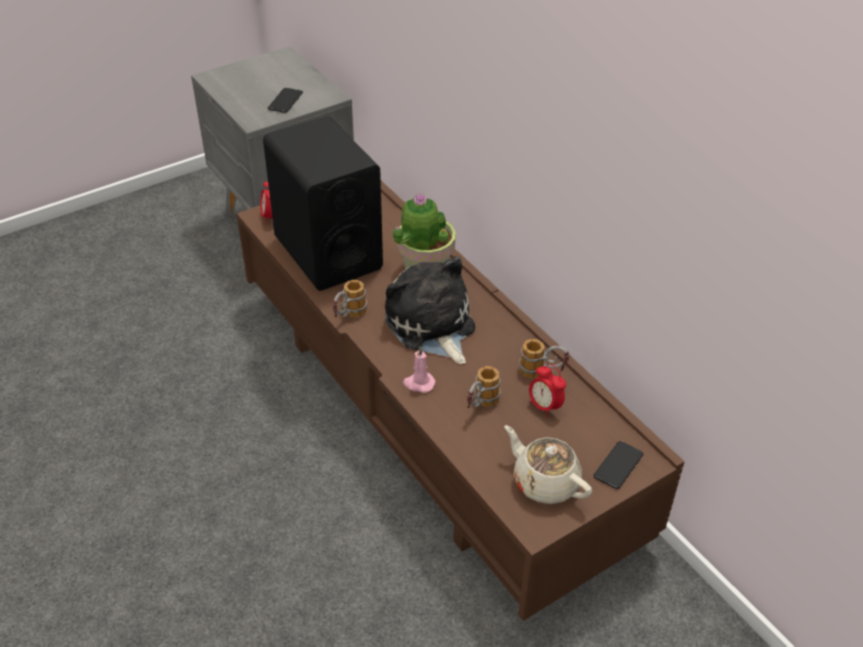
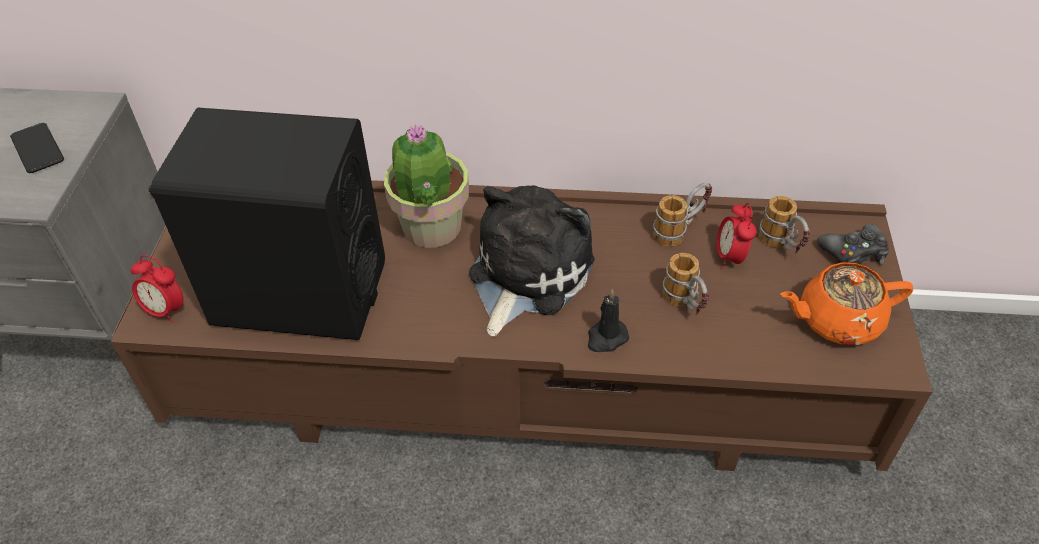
camera: 50 degrees left, 5 degrees up
(348, 316) = (433, 337): mug -> mug (781, 246)
(418, 383) = (606, 338): pink candle -> black candle
(431, 326) = (525, 274): plush toy -> plush toy turned 105 degrees clockwise
(544, 406) = (730, 257): alarm clock -> alarm clock turned 90 degrees clockwise
(544, 482) = (837, 320): beige teapot -> orange teapot
(618, 465) = (853, 252): phone -> black game controller

